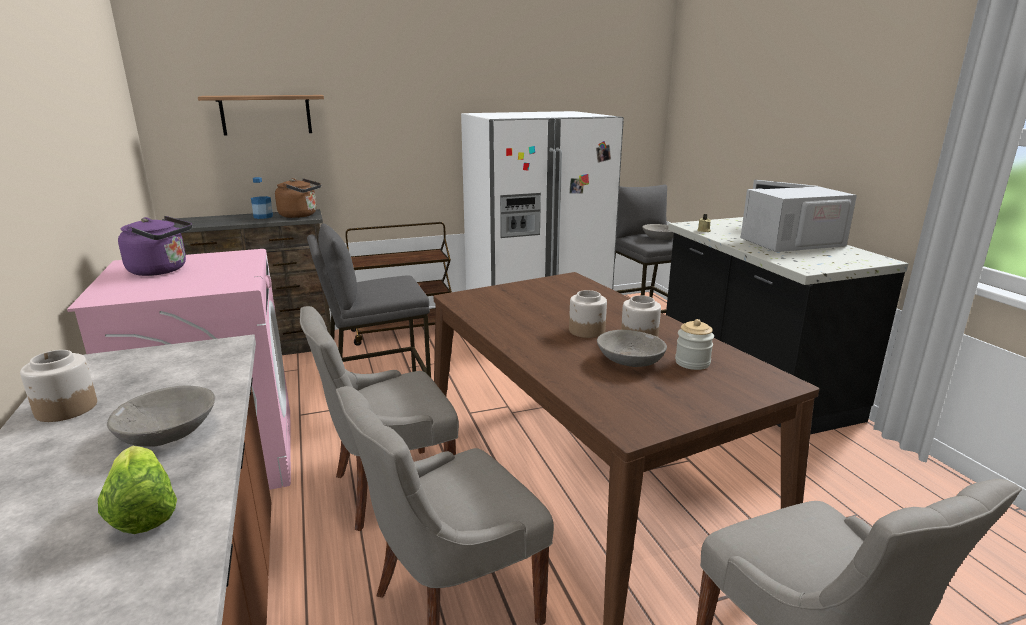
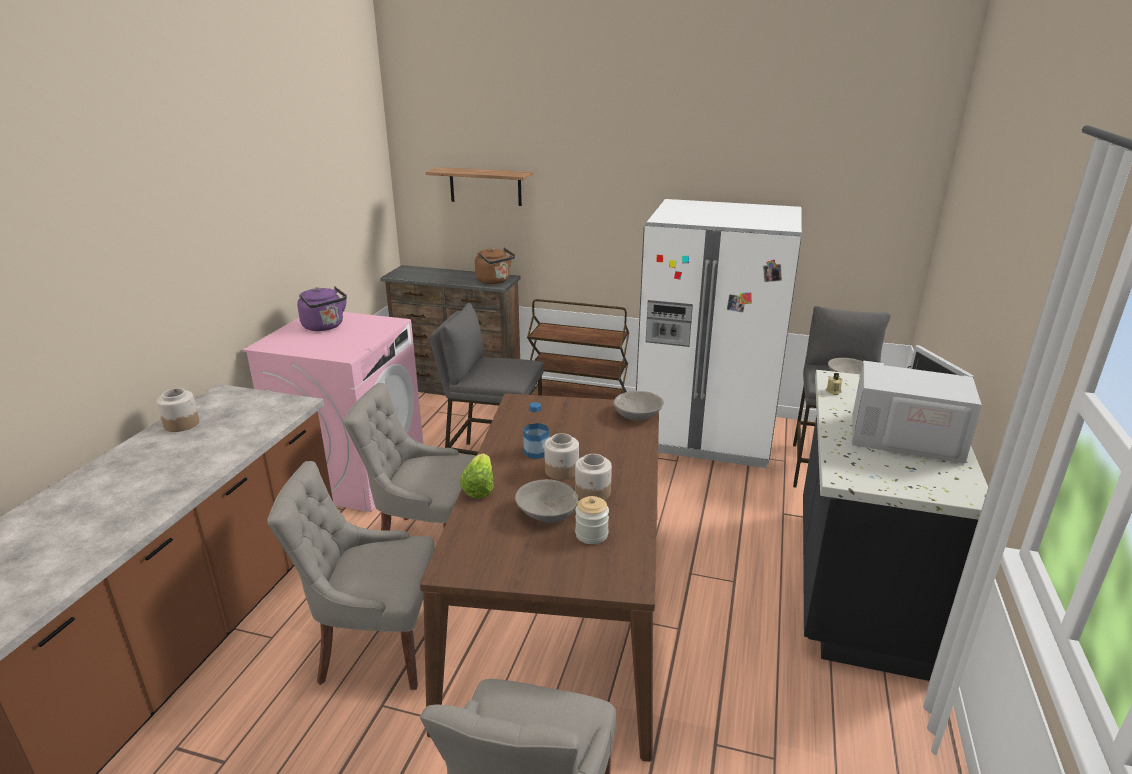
camera: 35 degrees right, 5 degrees up
(143, 511) = (138, 503): lettuce -> lettuce (479, 487)
(168, 432) = (199, 459): grey bowl -> grey bowl (637, 414)
(263, 216) = (467, 277): bottle -> bottle (536, 452)

